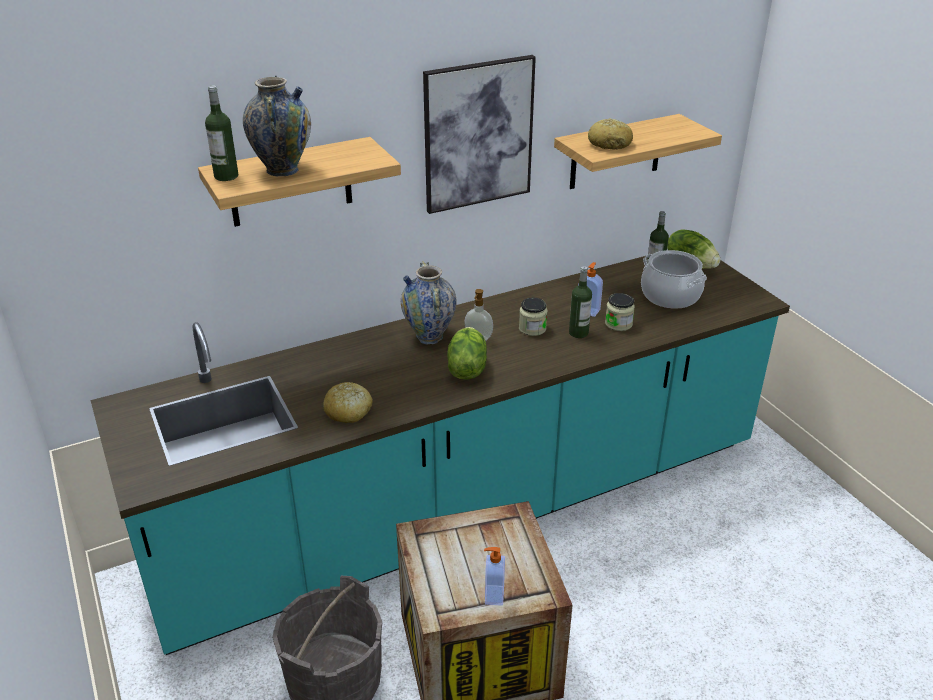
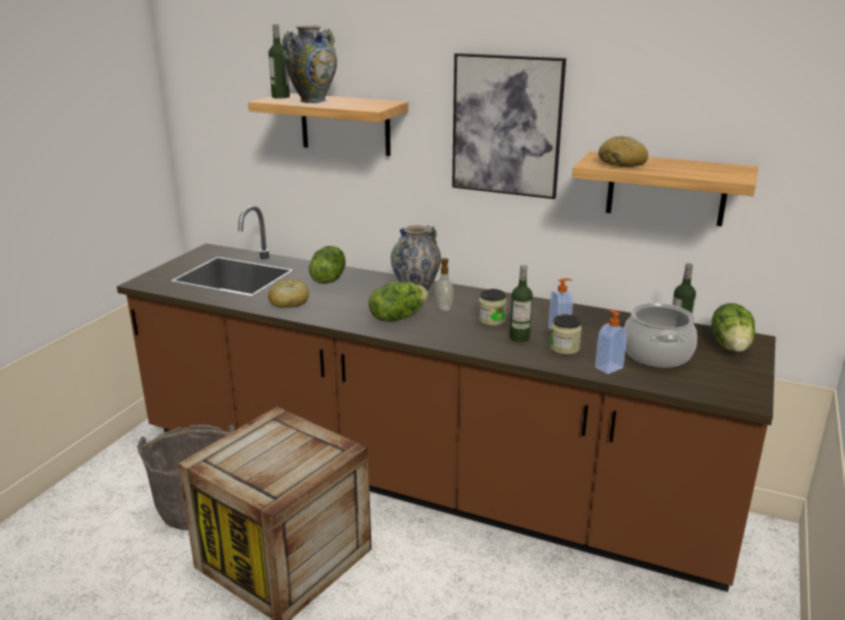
camera: 50 degrees right, 10 degrees down
(326, 366) = (328, 279): none -> lettuce
(466, 509) = (422, 478): turquoise counter -> brown counter
(493, 595) = (244, 475): soap dispenser -> soap dispenser (608, 367)

